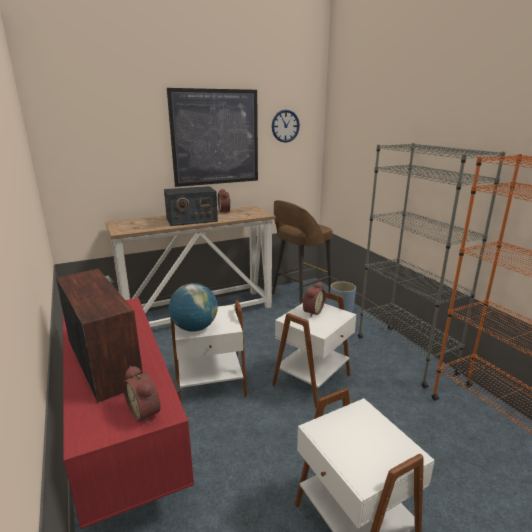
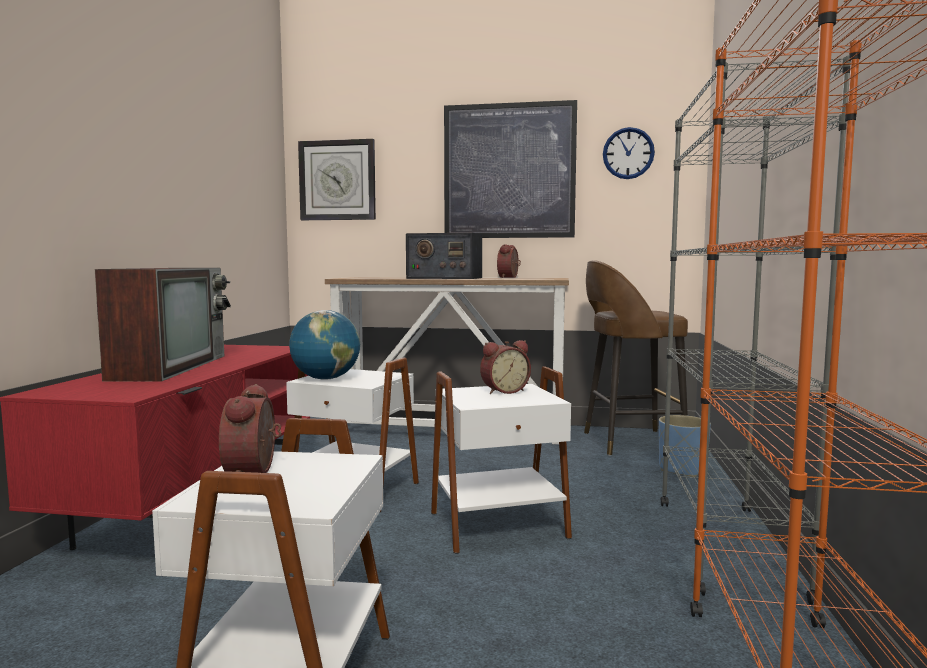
camera: 35 degrees right, 15 degrees down
(82, 146) = (337, 180): none -> wall clock
(146, 412) = (118, 392): alarm clock -> alarm clock (255, 471)

